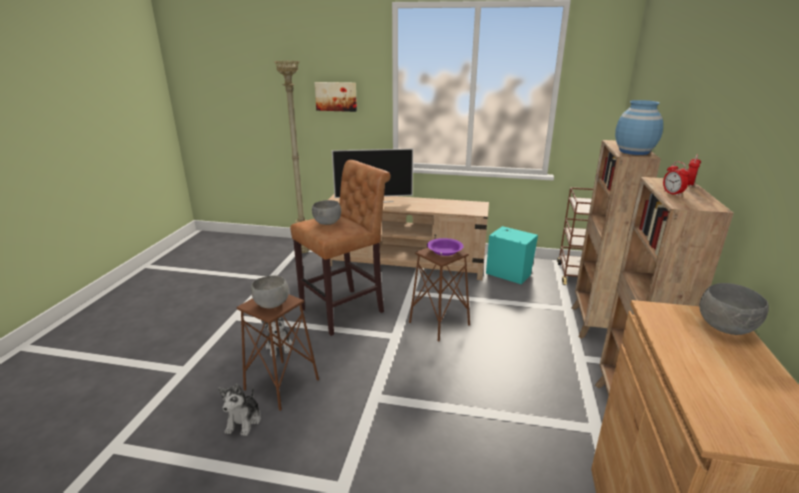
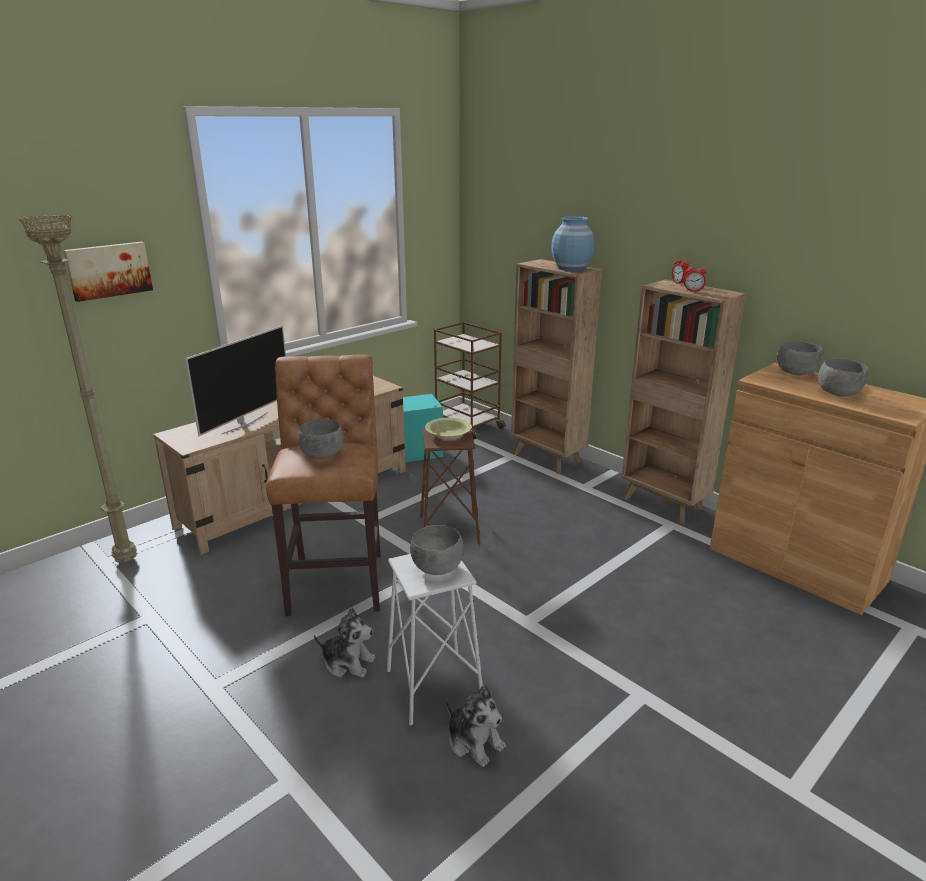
camera: 55 degrees left, 0 degrees up
(282, 385) = (435, 686): brown stool -> white stool
(444, 251) = (448, 434): purple bowl -> yellow bowl
(710, 368) = (839, 394): none -> grey bowl

